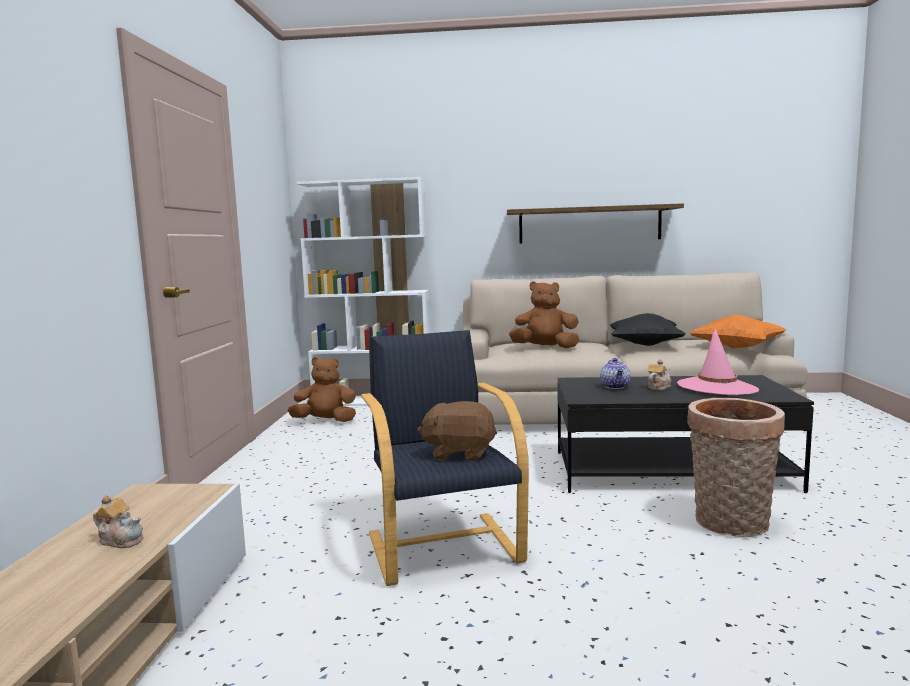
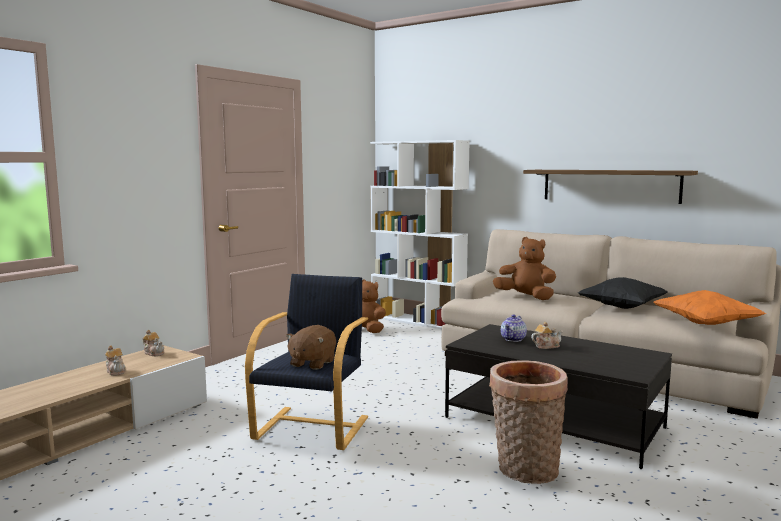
camera: 30 degrees right, 0 degrees up
(143, 498) = (154, 353): none -> teapot
(459, 453) = (312, 363): brown plush toy -> brown plush toy turned 105 degrees counterclockwise
(717, 387) = (595, 355): pink hat -> none

